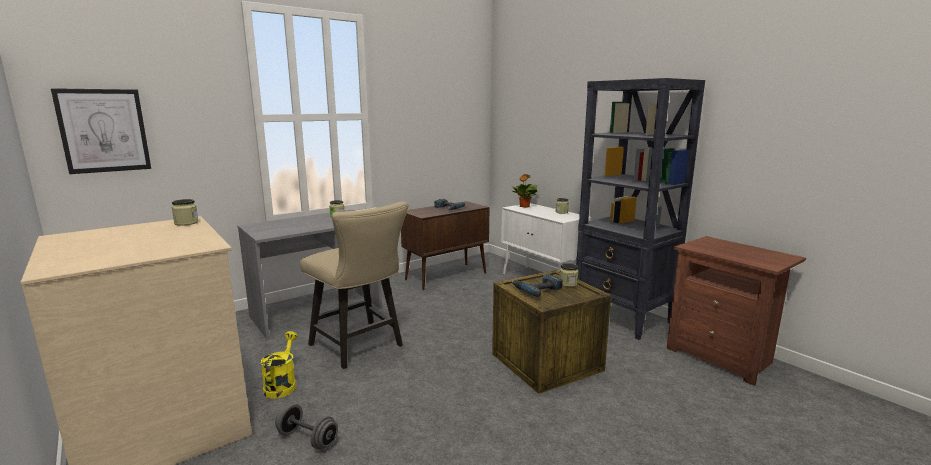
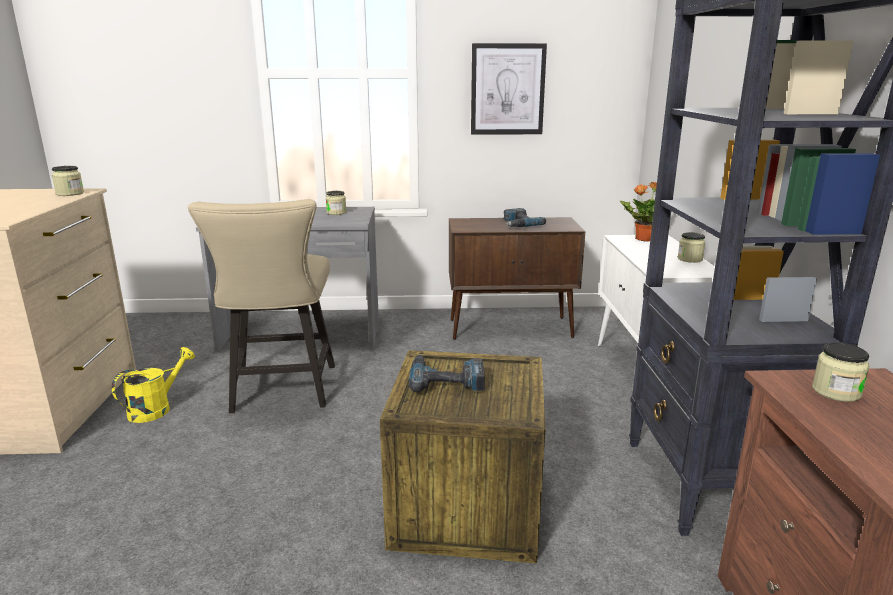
camera: 35 degrees right, 5 degrees up
(104, 131) = (99, 85): picture -> picture (507, 89)
(307, 439) = (89, 481): grey dumbbell -> none
(568, 284) = (510, 386): jar -> jar (836, 392)

